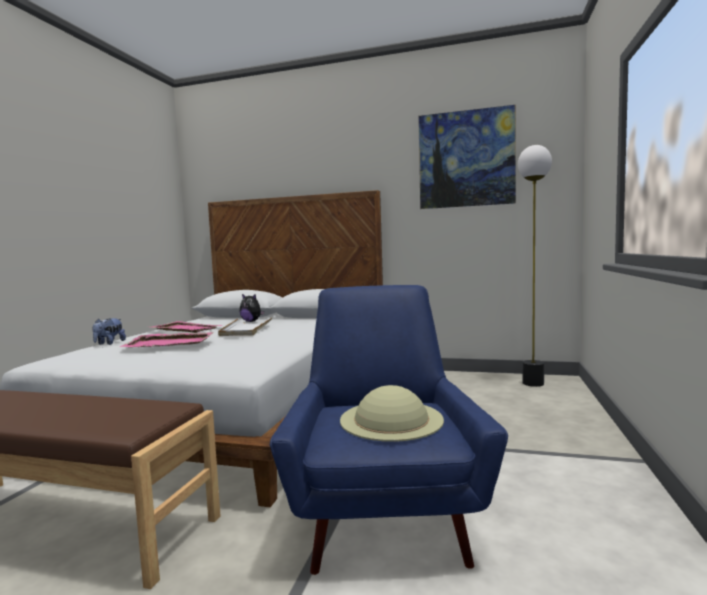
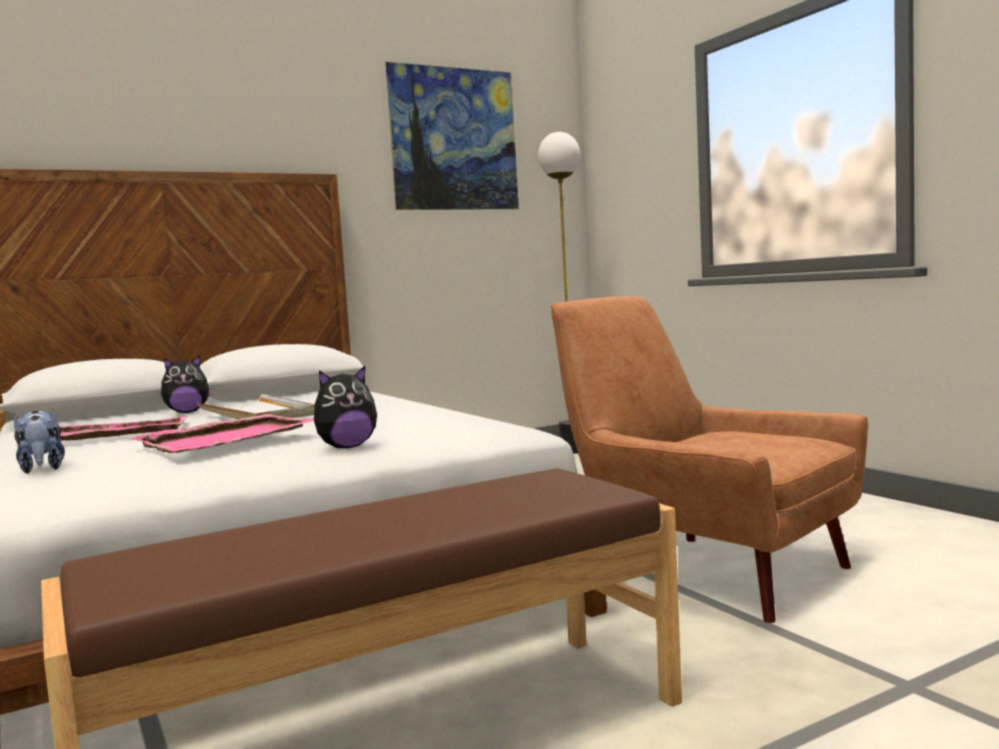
camera: 45 degrees left, 0 degrees up
(176, 360) = (346, 447): none -> plush toy
(384, 509) = (706, 568): blue armchair -> brown armchair
(391, 419) = (743, 440): beige hat -> none

